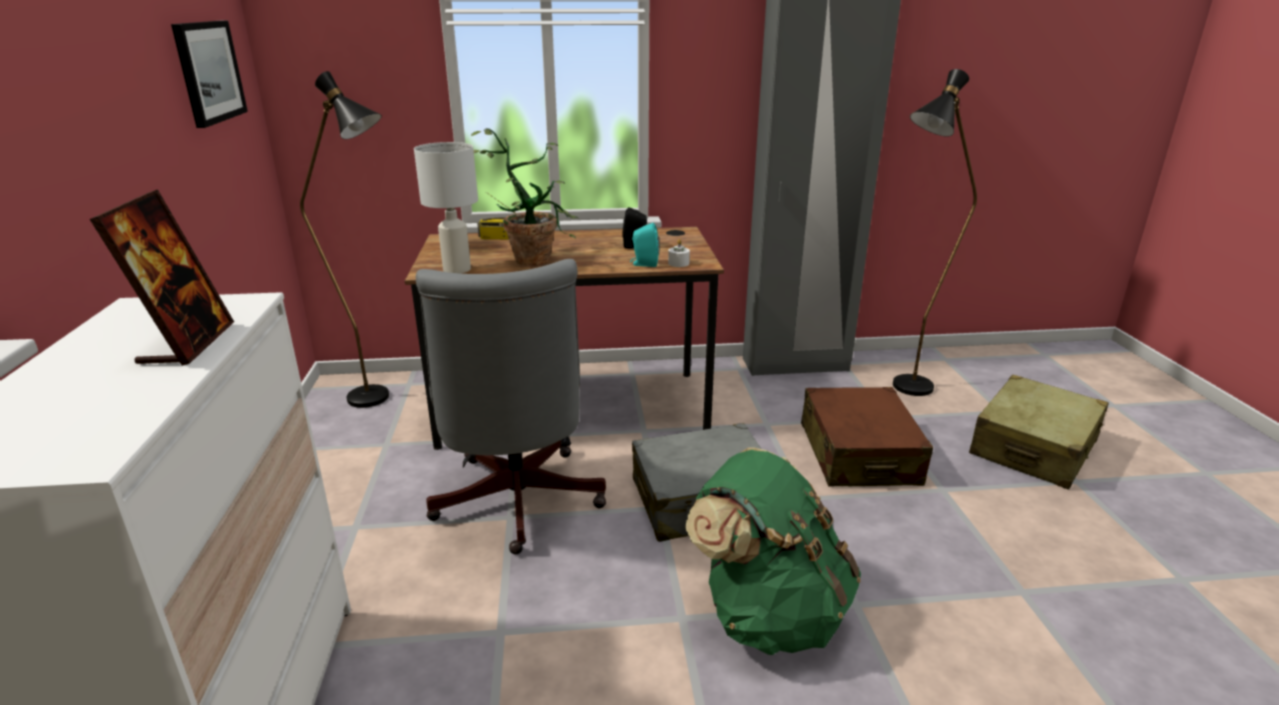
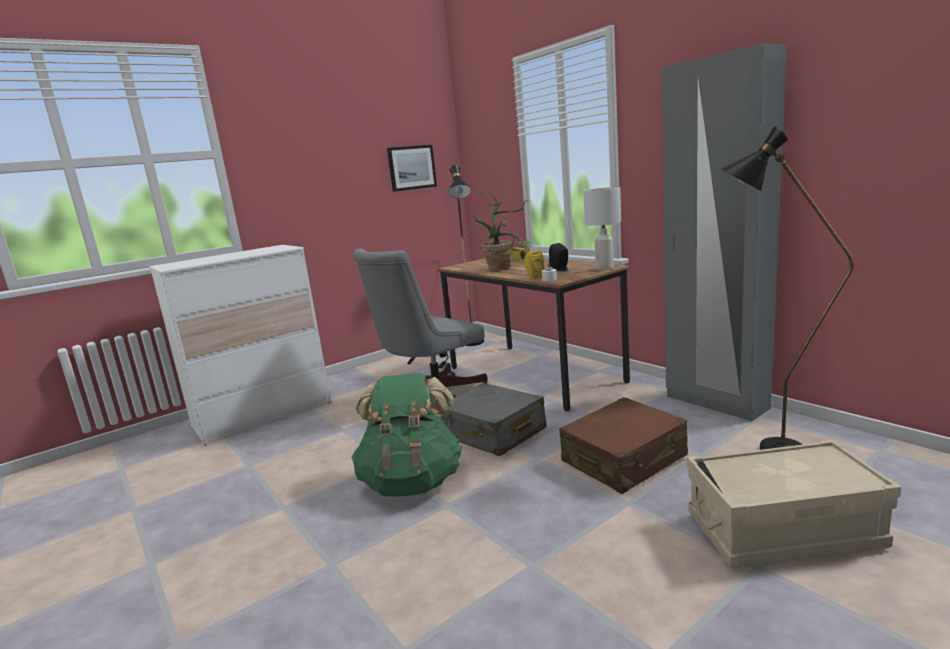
camera: 60 degrees right, 10 degrees down
(187, 344) = (249, 254): picture frame -> none
(457, 270) = (462, 268): white table lamp -> white table lamp (604, 268)
(644, 264) = (533, 277): turquoise speaker -> yellow speaker
(1033, 448) = (782, 531): beige suitcase -> beige storage box

